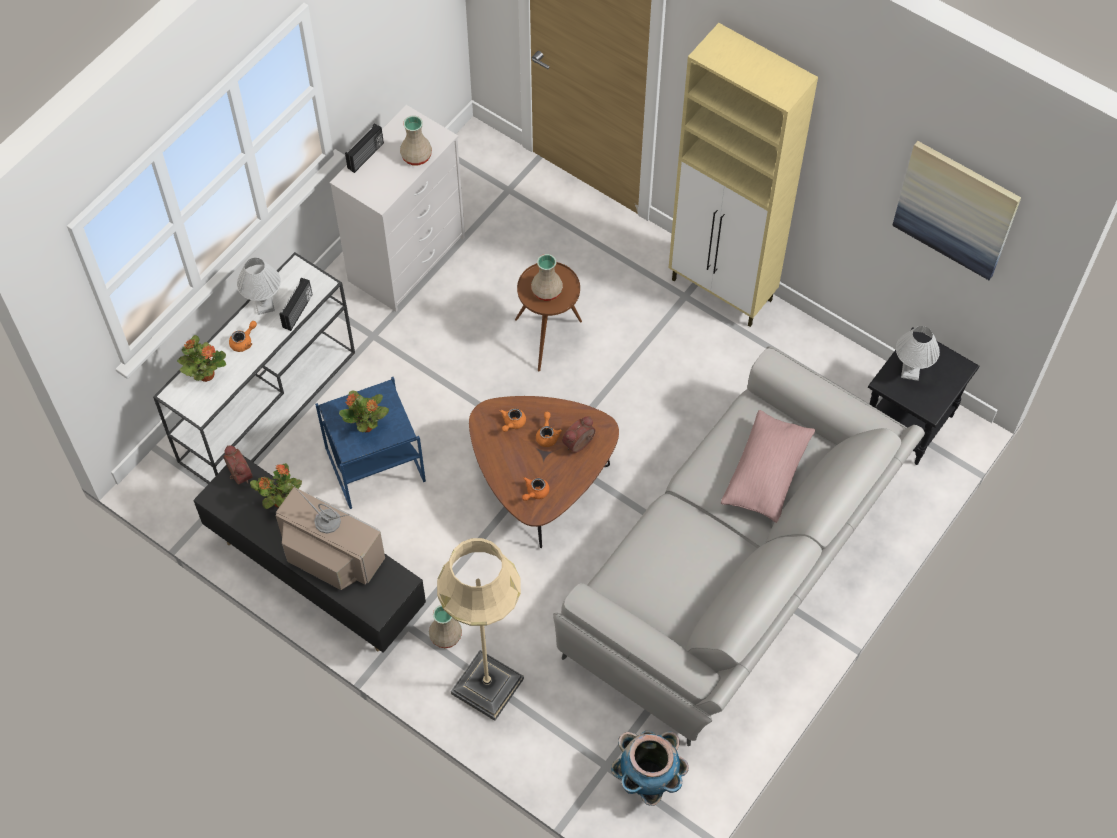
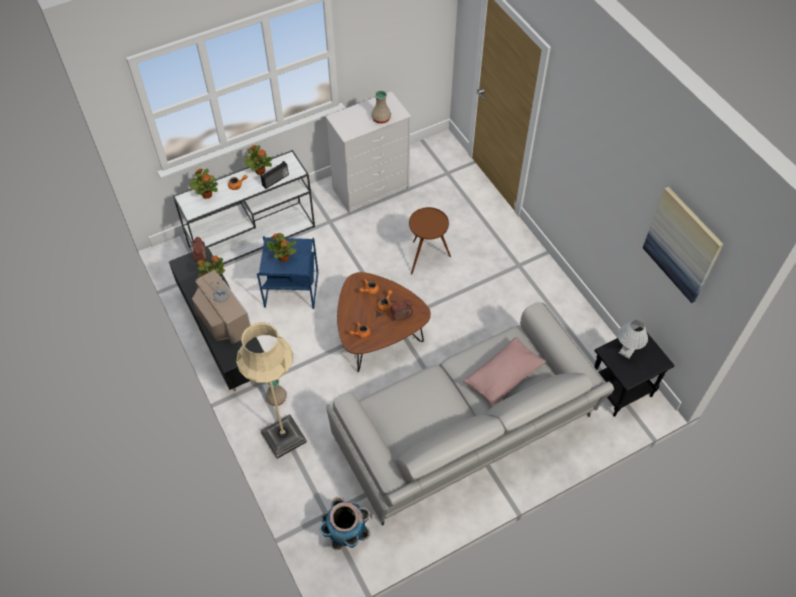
camera: 25 degrees right, 5 degrees down
(265, 305) = (260, 171): white table lamp -> potted plant
(366, 156) = (353, 109): radio -> none
(546, 290) = (426, 224): beige vase -> none
(723, 291) = (543, 270): beige cabinet -> none

